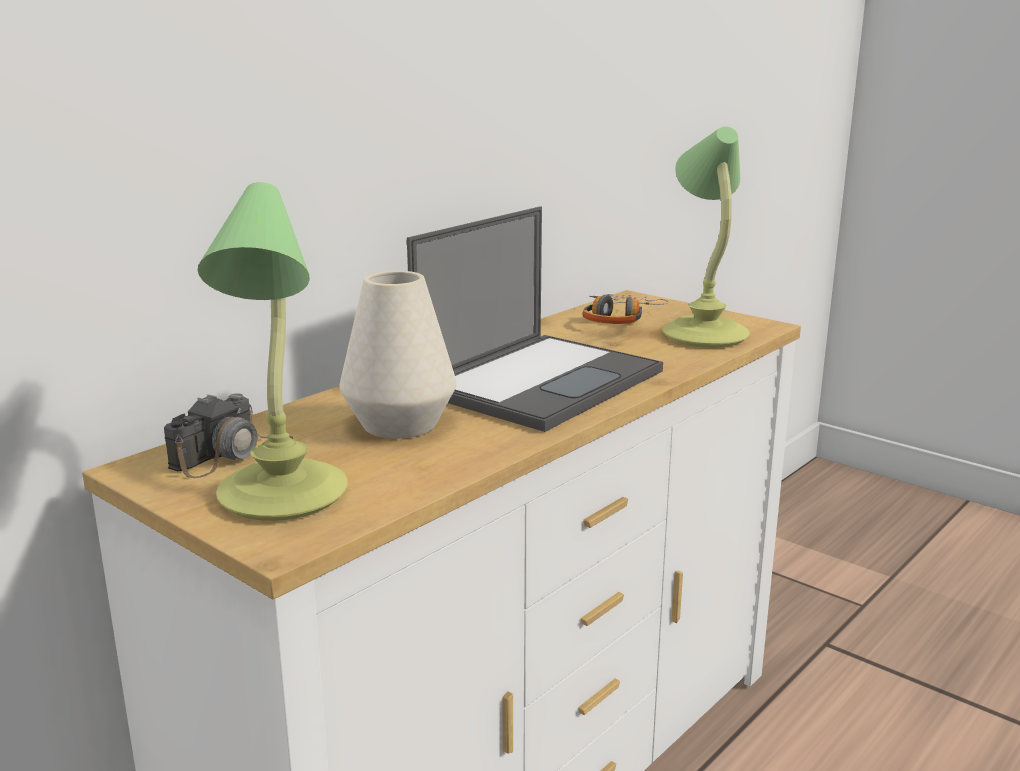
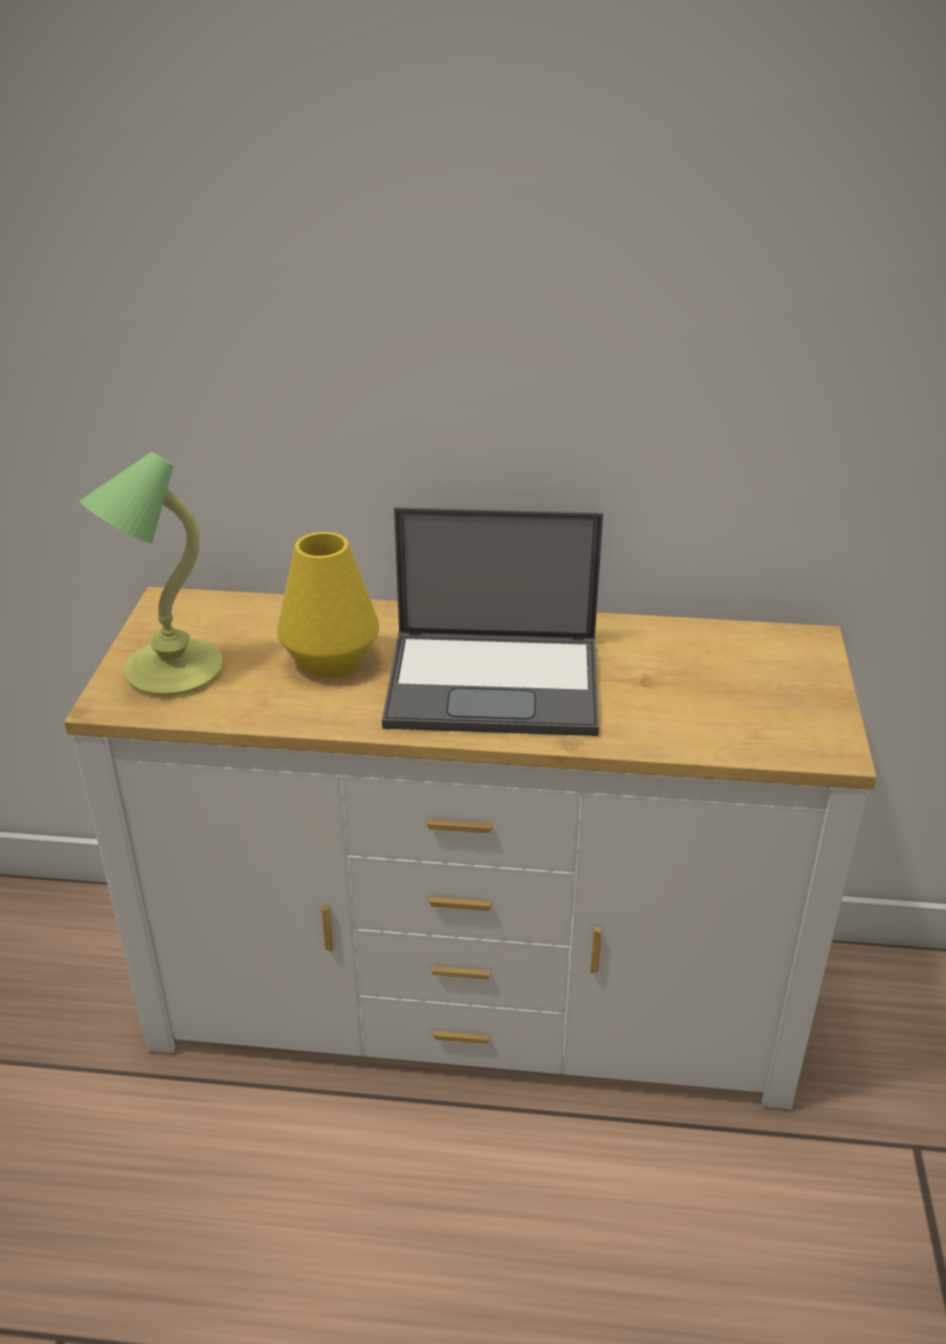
camera: 55 degrees right, 15 degrees up
(232, 453) = (218, 620): camera -> none
(399, 425) = (330, 659): white vase -> yellow vase
(619, 319) = (724, 658): headphones -> none
(705, 334) = (747, 724): table lamp -> none

